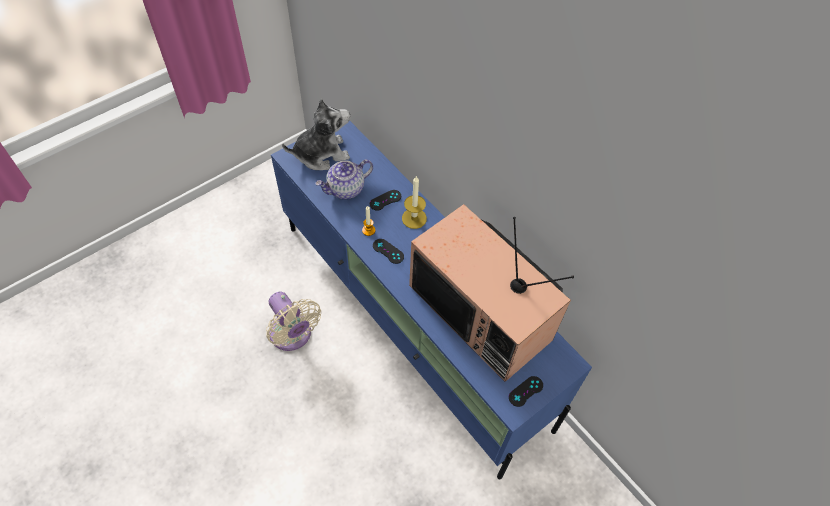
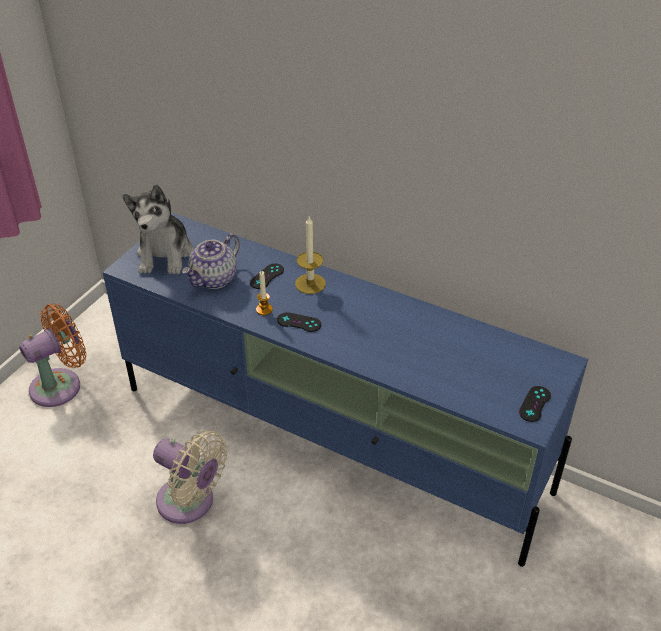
camera: 20 degrees left, 15 degrees down
(245, 208) = (60, 385): none -> orange fan
(321, 154) = (165, 254): plush toy -> plush toy turned 135 degrees clockwise
(483, 312) = (441, 346): television -> none

